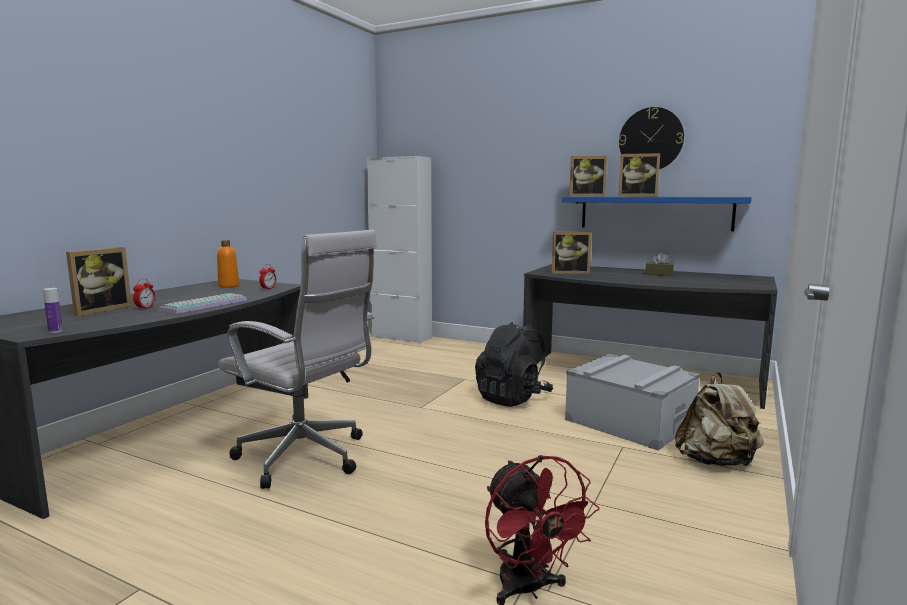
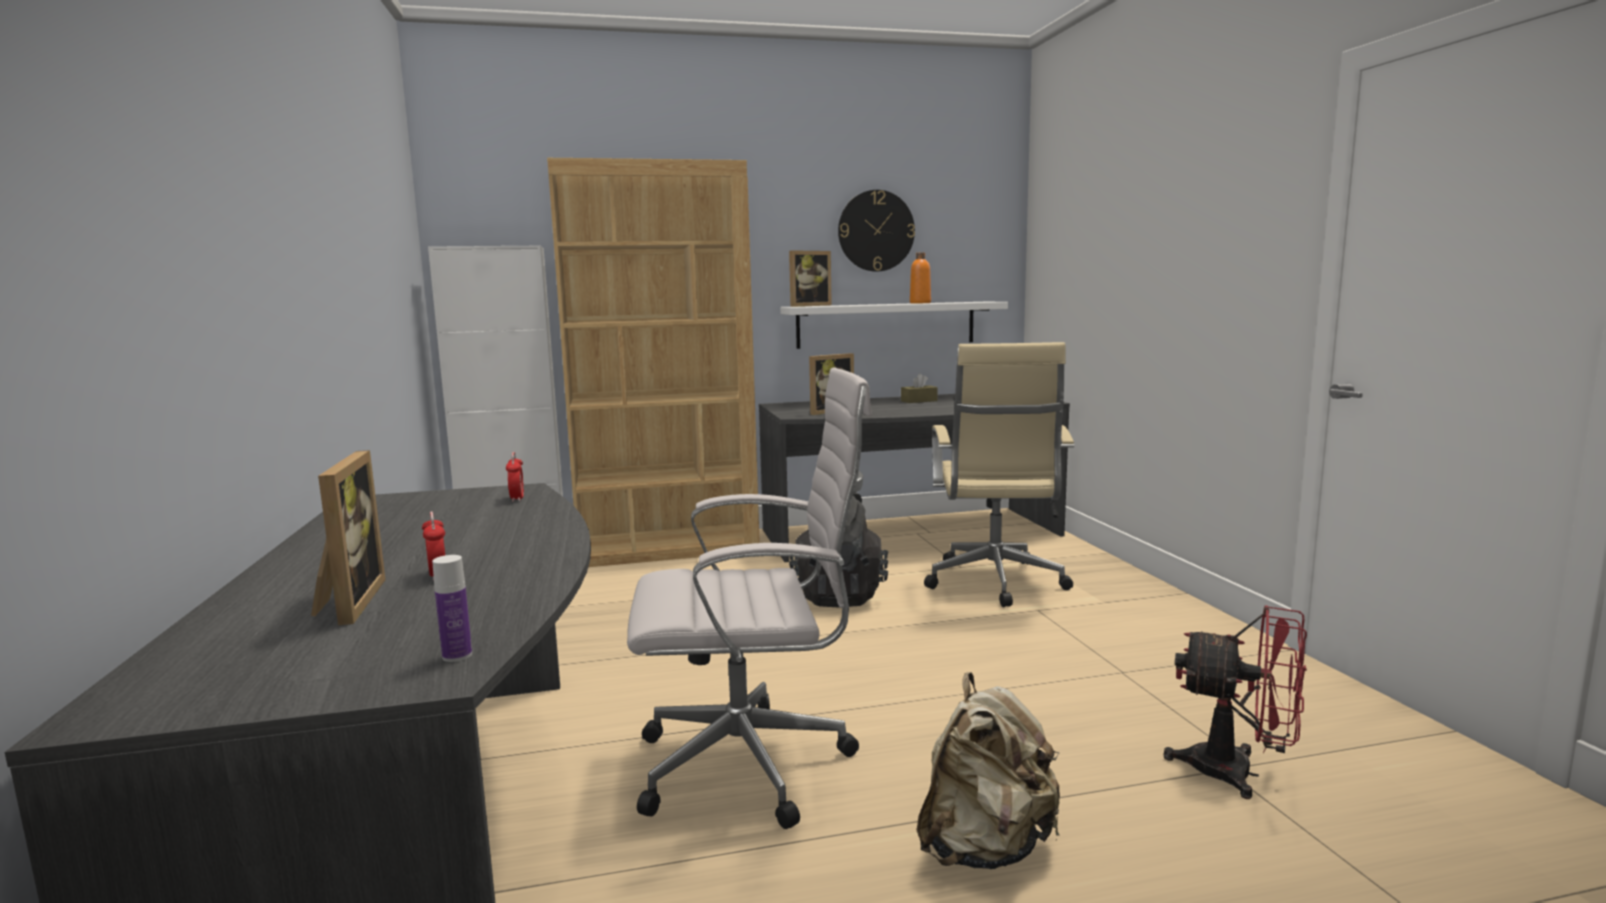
camera: 40 degrees left, 0 degrees up
(205, 304) = (529, 543): keyboard -> none
(228, 286) = (413, 509): orange bottle -> orange bottle (920, 303)
(476, 350) = (669, 549): none -> brown bookcase
(629, 422) = (995, 584): grey storage box -> beige office chair
(637, 196) = (879, 304): picture frame -> none
(654, 213) = (886, 324): blue shelf -> white shelf
(716, 462) = (1125, 596): beige backpack -> beige backpack (985, 847)

